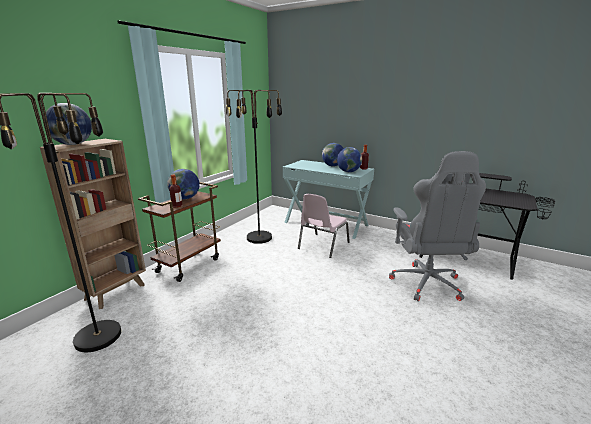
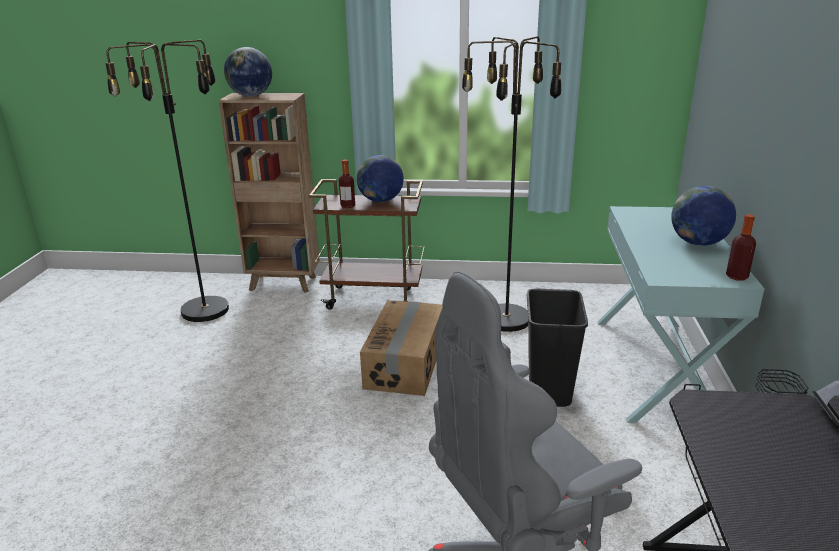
camera: 65 degrees right, 5 degrees up
(268, 271) = (406, 363): none -> cardboard box
(322, 246) = (548, 390): pink chair -> black trash can
(348, 172) = (674, 266): globe -> none

